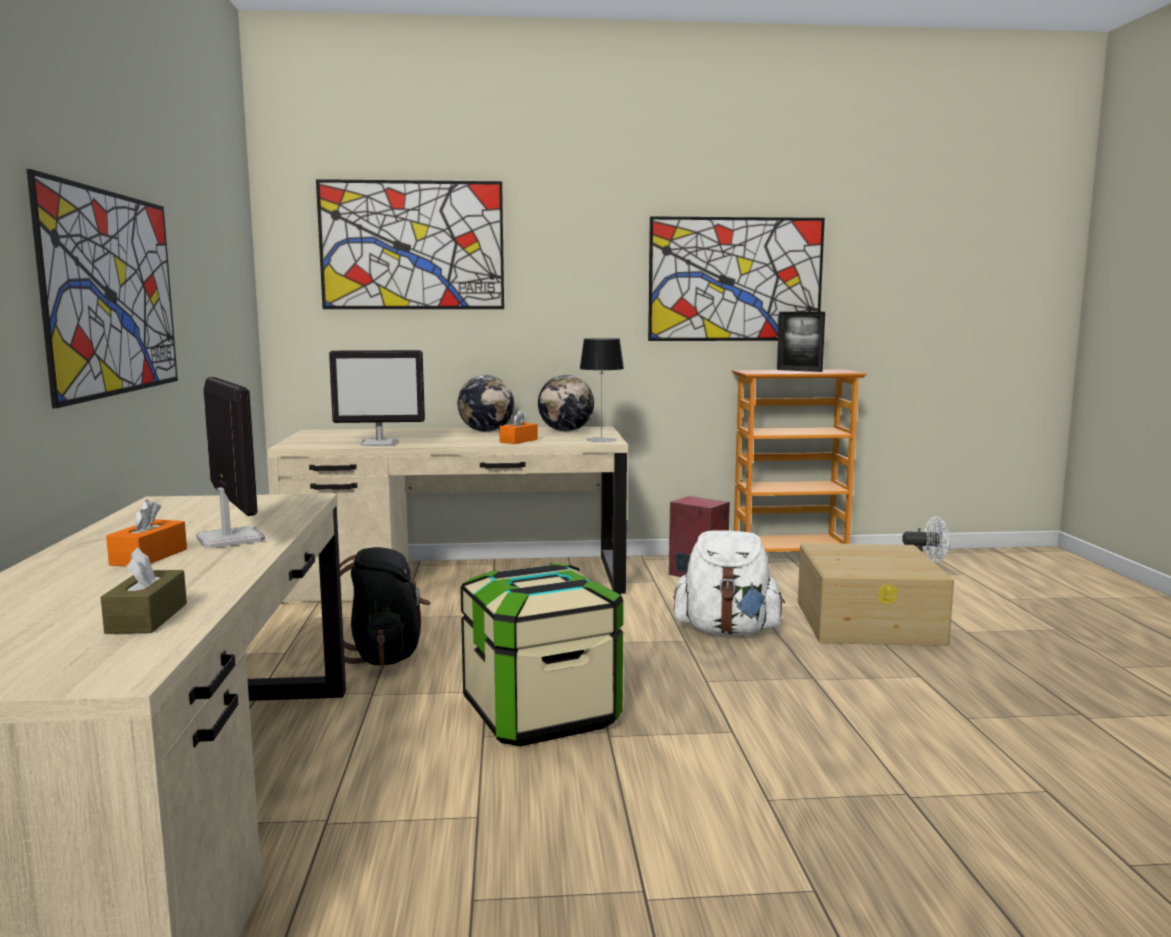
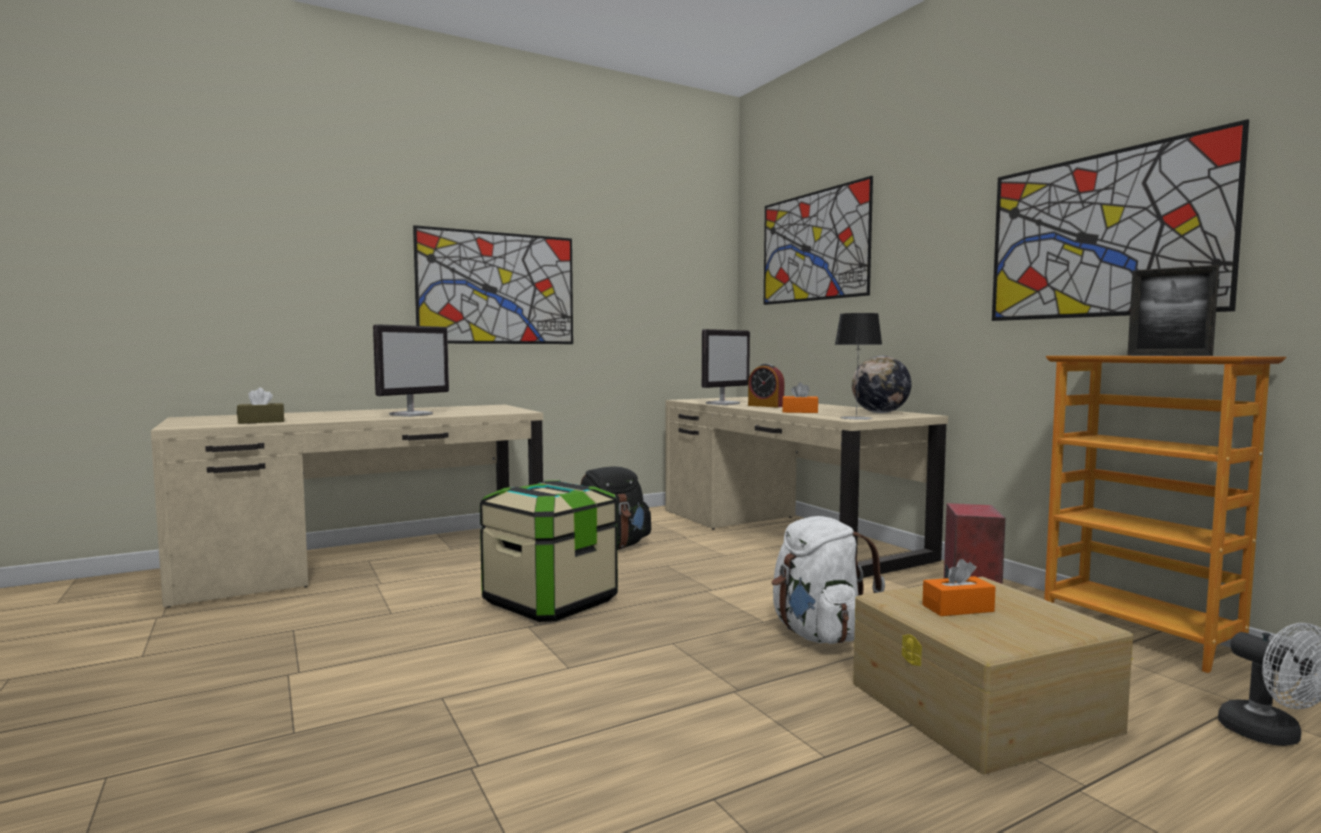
camera: 65 degrees right, 5 degrees down
(149, 557) = (370, 414): orange tissue box -> orange tissue box (957, 608)
(380, 443) = (723, 404): monitor -> monitor turned 105 degrees counterclockwise
(437, 439) = (765, 406): none -> alarm clock
(486, 431) = (828, 407): globe -> none
(799, 370) = (1168, 355): picture frame -> picture frame turned 60 degrees counterclockwise

